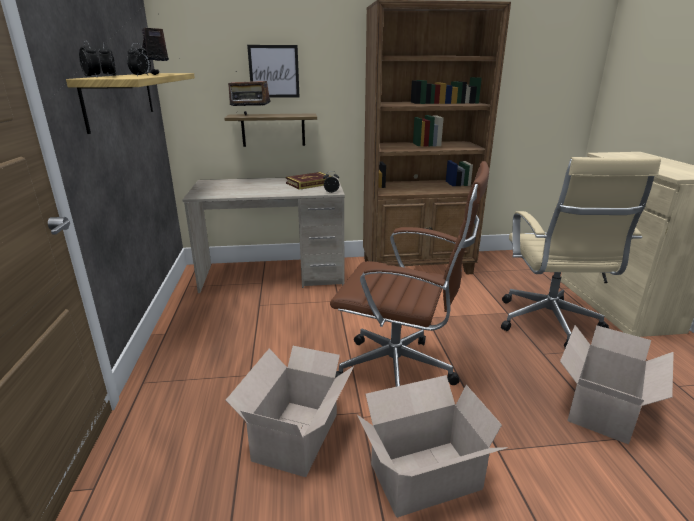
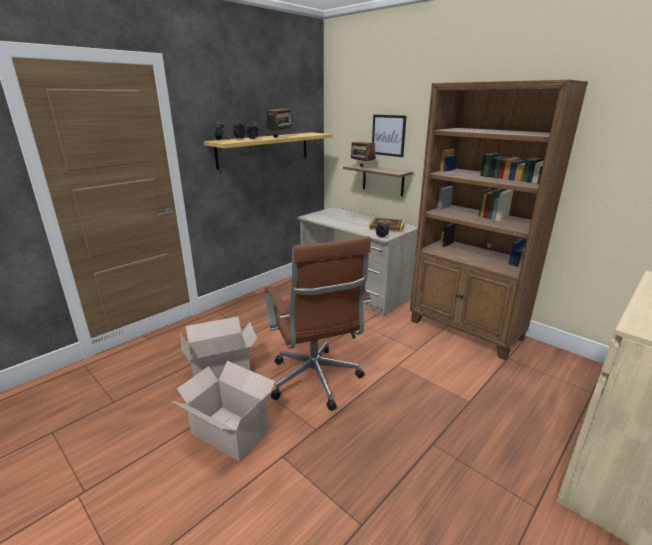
camera: 50 degrees right, 0 degrees up
(549, 325) = (488, 434): beige office chair -> none
(601, 410) = (391, 505): cardboard box -> none

